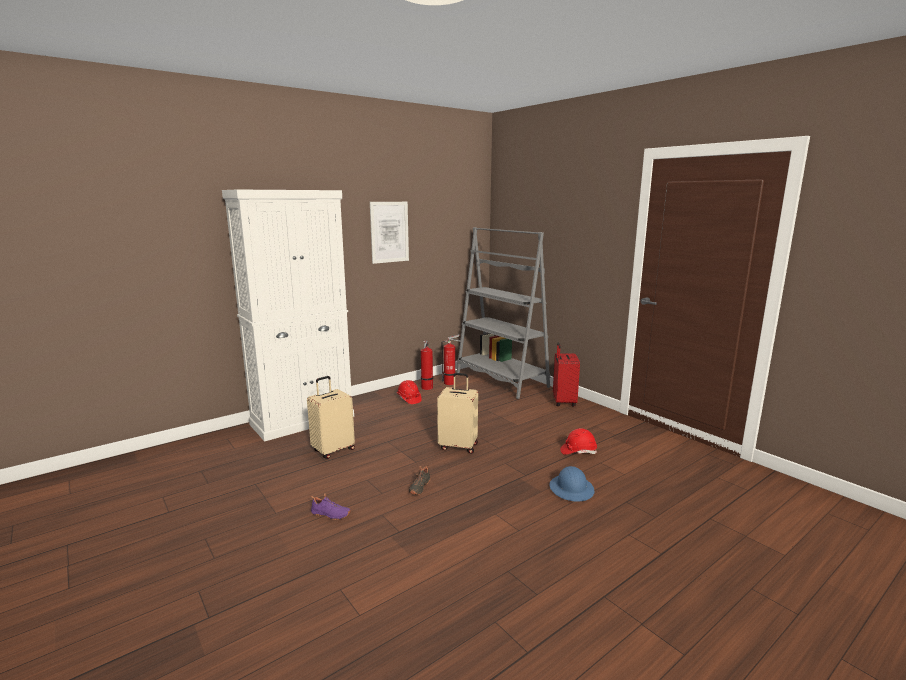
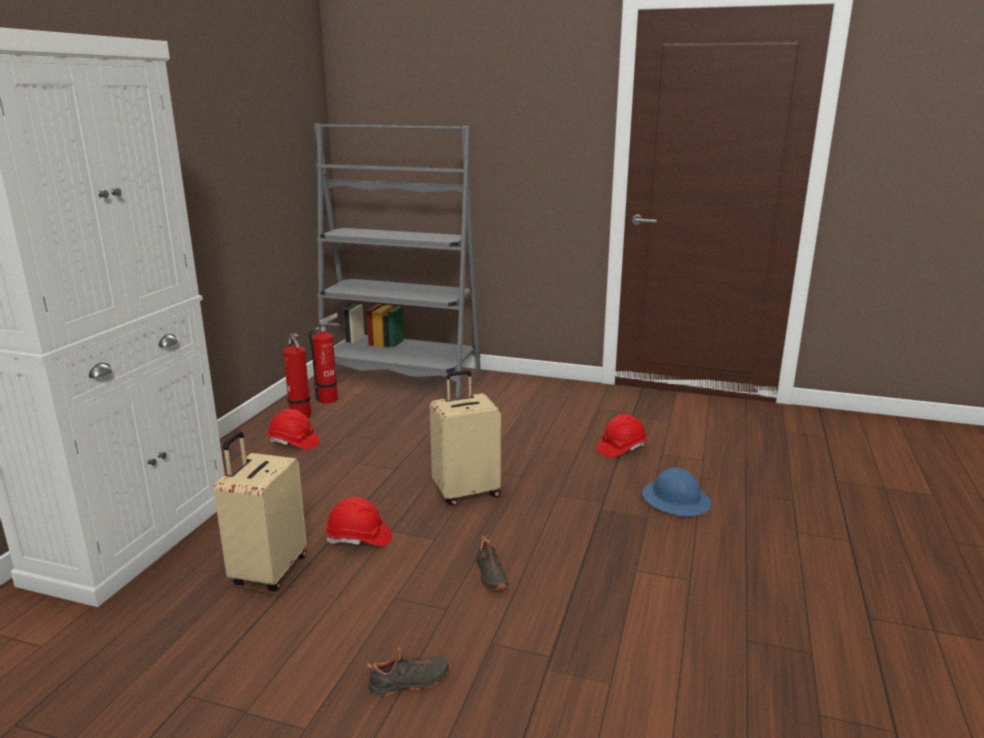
camera: 35 degrees left, 5 degrees up
(330, 514) = (410, 683): purple shoe -> black shoe
(383, 450) = (359, 539): none -> red hard hat
(389, 232) = (199, 135): picture -> none
(563, 402) = (522, 387): red suitcase -> none

